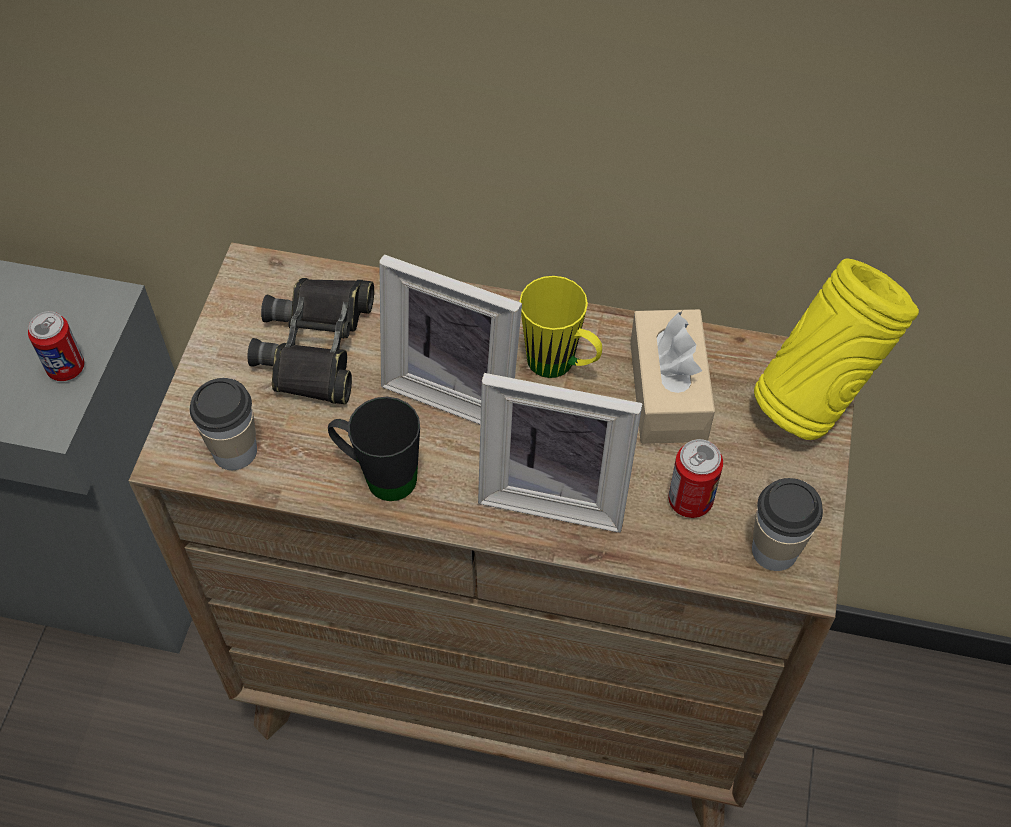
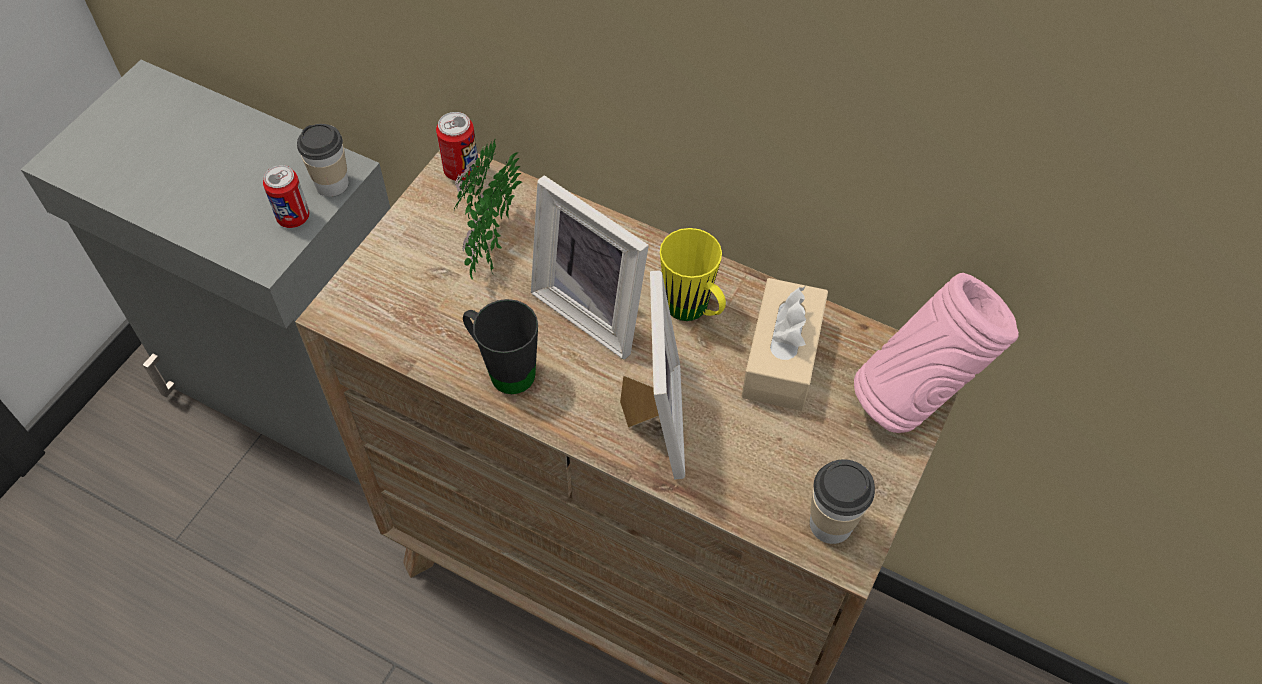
camera: 15 degrees right, 0 degrees up
(235, 451) = (390, 318): cup -> cup (332, 184)
(317, 346) = (488, 245): black binoculars -> potted plant
(555, 490) = (651, 420): picture frame -> picture frame turned 120 degrees counterclockwise
(690, 501) = (768, 459): can -> can (461, 170)
(815, 401) = (914, 398): yellow vase -> pink vase

